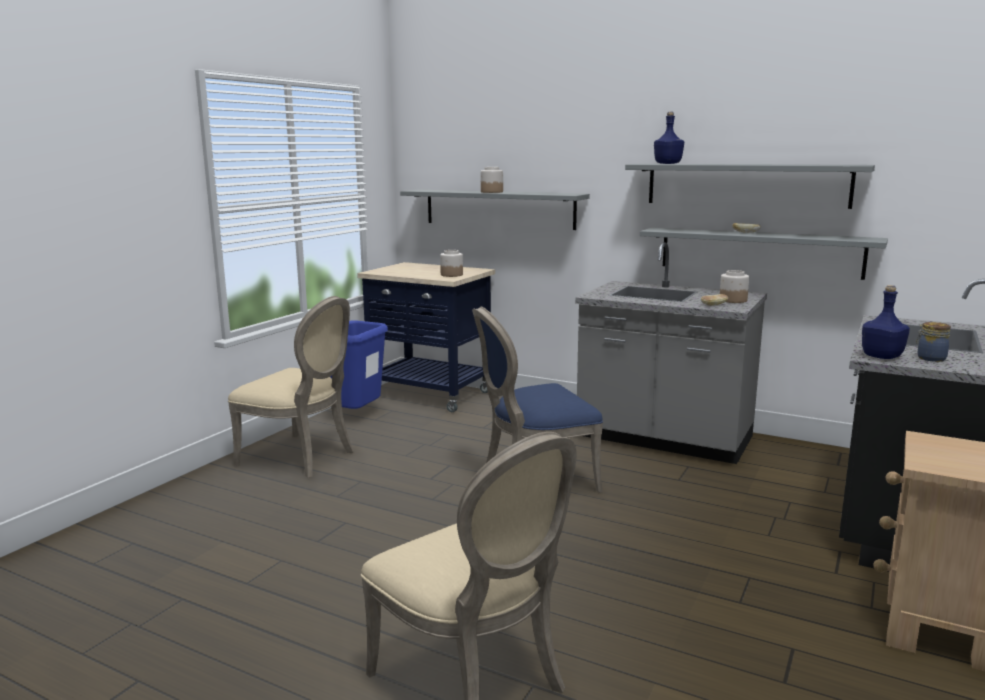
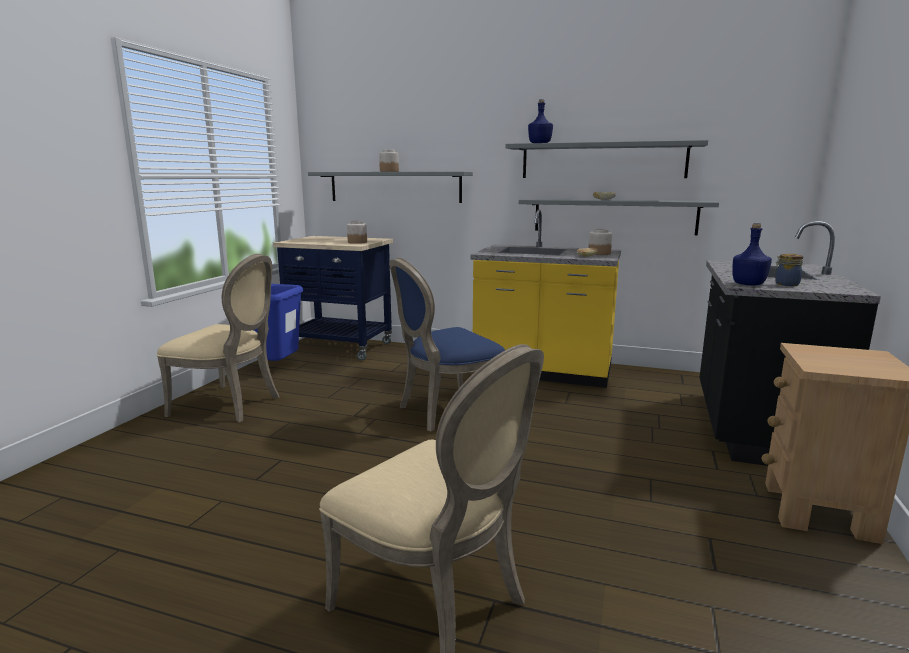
camera: 10 degrees left, 0 degrees up
(664, 439) = (543, 372): grey counter -> yellow counter

